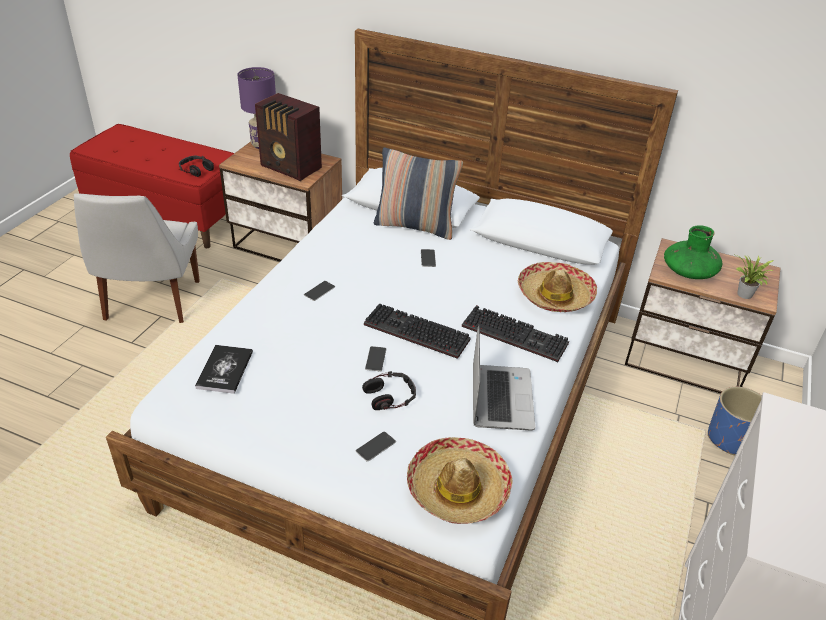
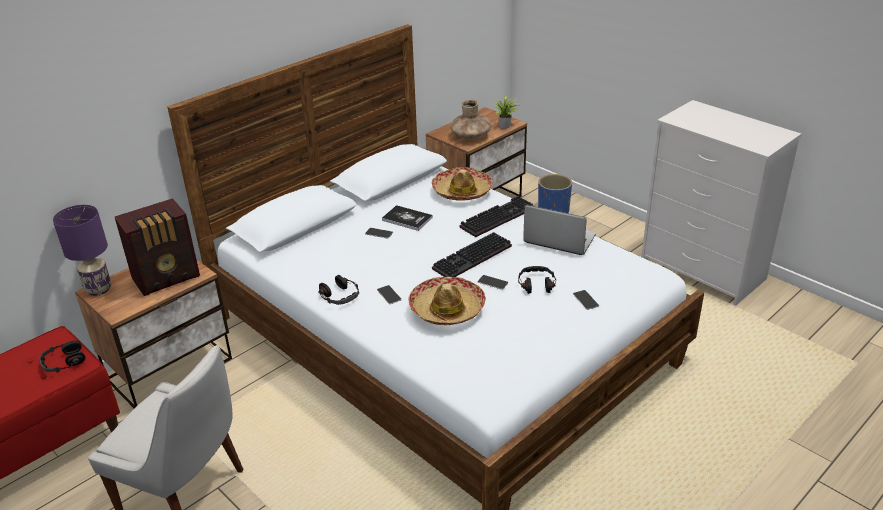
camera: 65 degrees left, 5 degrees down
(225, 370) = (471, 359): book -> book (407, 219)
(306, 262) = (340, 295): none -> headphones
(415, 226) = (328, 229): pillow -> none
(458, 489) = (635, 274): hat -> hat (446, 309)
(688, 272) = (470, 136): green vase -> brown vase

